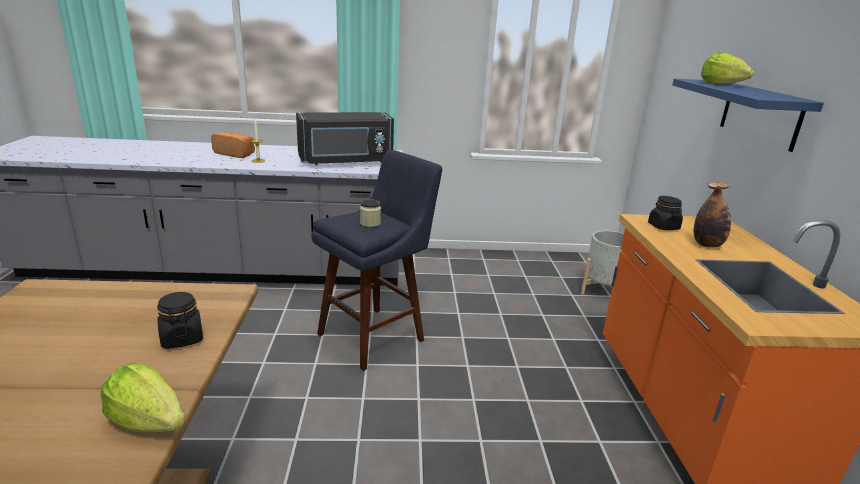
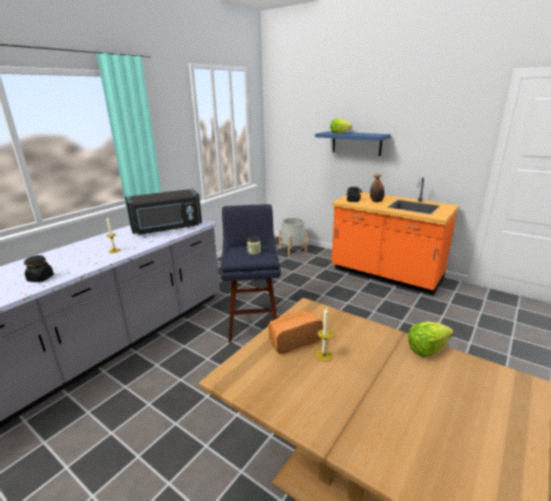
camera: 50 degrees left, 0 degrees up
(98, 334) = (324, 355): none -> candle
(182, 338) = (350, 329): black jar -> black jar (40, 278)
(235, 154) = (80, 254): bread -> bread (293, 340)
(346, 161) = (167, 228): black microwave -> black microwave turned 45 degrees clockwise

